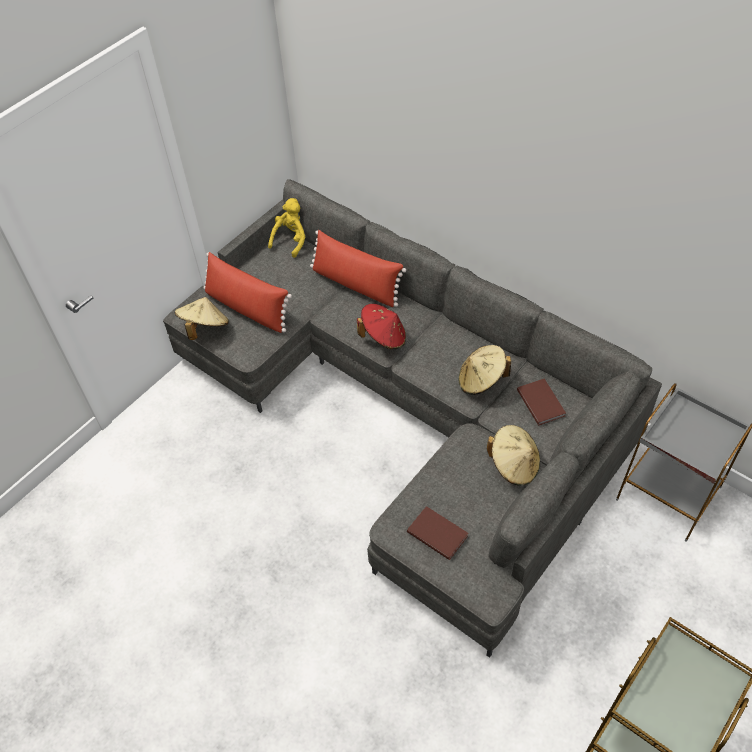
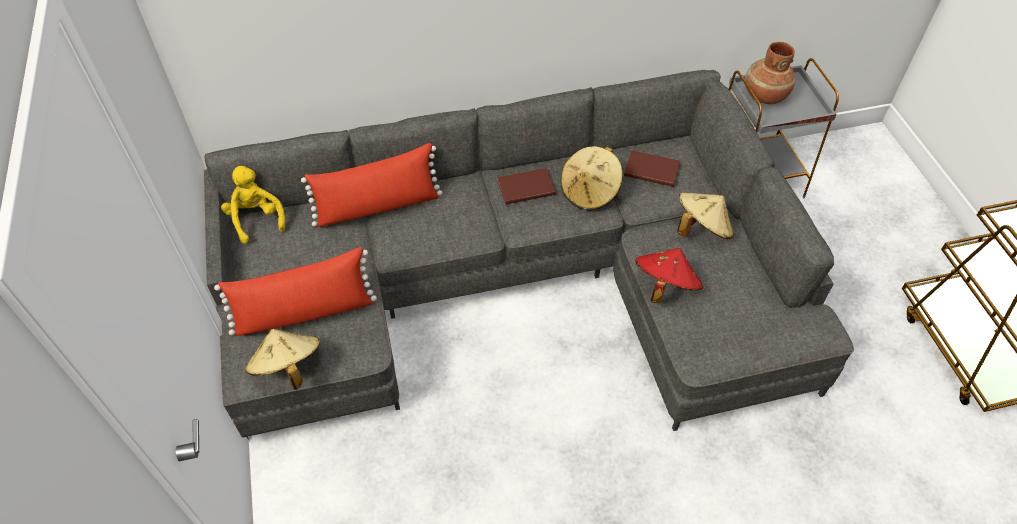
camera: 55 degrees left, 0 degrees up
(383, 337) = (468, 227): red hat -> red hat (664, 286)
(437, 532) = (732, 327): brown book -> brown book (525, 187)
(685, 422) = (764, 96): none -> brown vase

